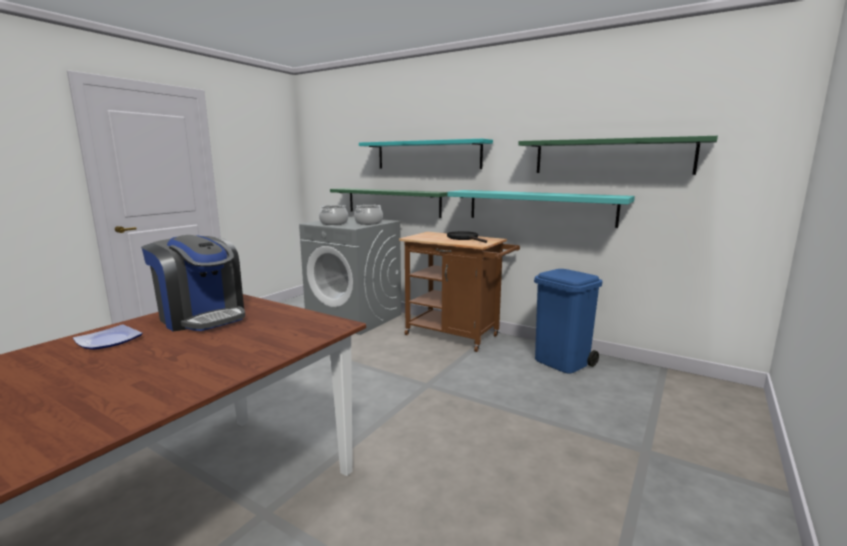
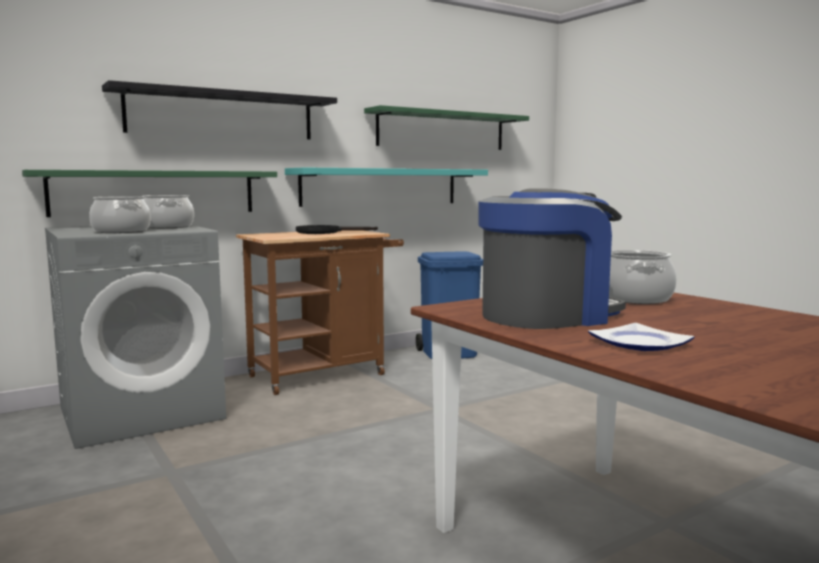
camera: 65 degrees left, 5 degrees down
(275, 333) = (634, 298): none -> cooking pot
(427, 155) = (222, 115): turquoise shelf -> black shelf

